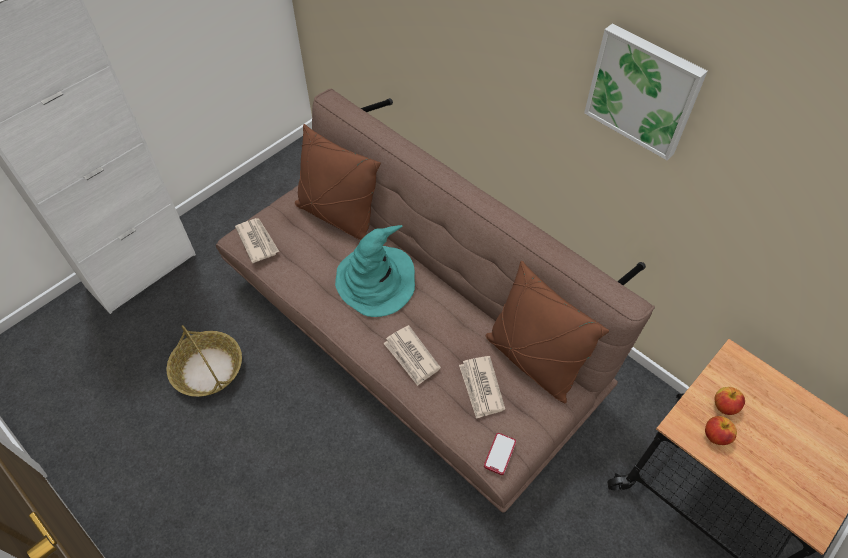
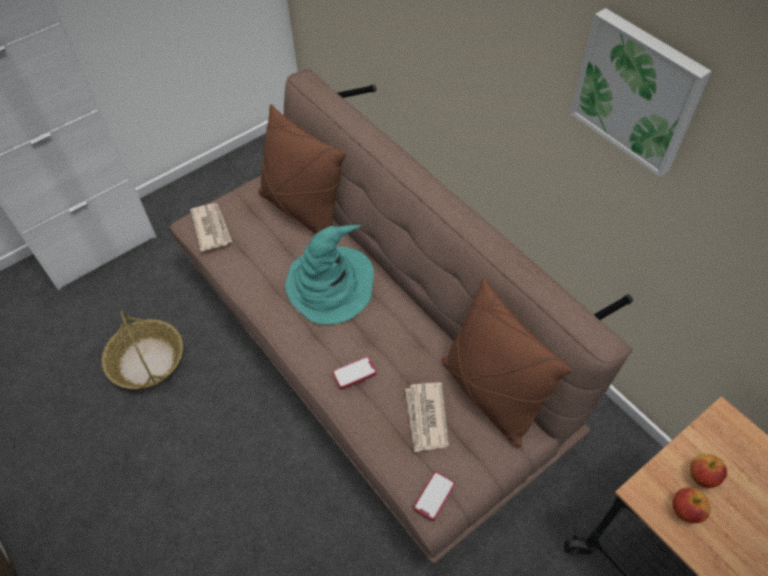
camera: 10 degrees right, 0 degrees up
(411, 357) = (354, 373): newspaper -> phone

